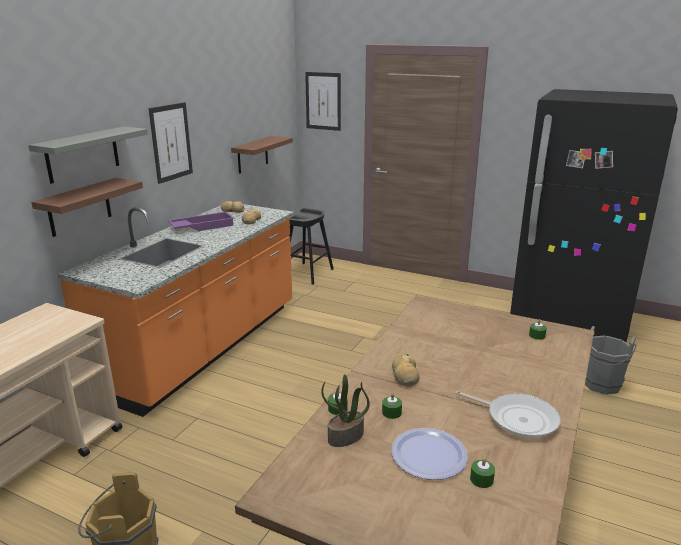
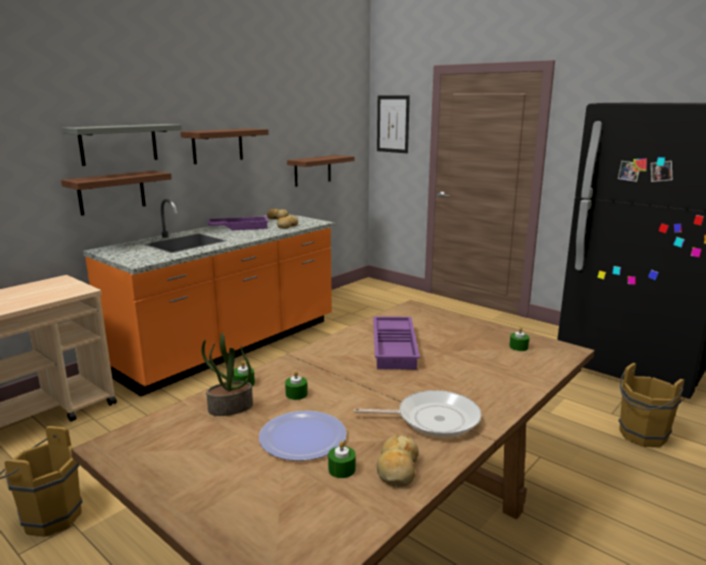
camera: 15 degrees right, 5 degrees down
(171, 142) = (217, 146): picture -> shelf
(308, 273) = (364, 295): black stool -> none
(405, 376) = (338, 365): bread -> bread (397, 469)
(440, 350) = (395, 348): none -> purple tray
(518, 418) = (433, 419): frying pan -> frying pan turned 45 degrees counterclockwise
(601, 386) = (641, 436): grey bucket -> brown bucket

